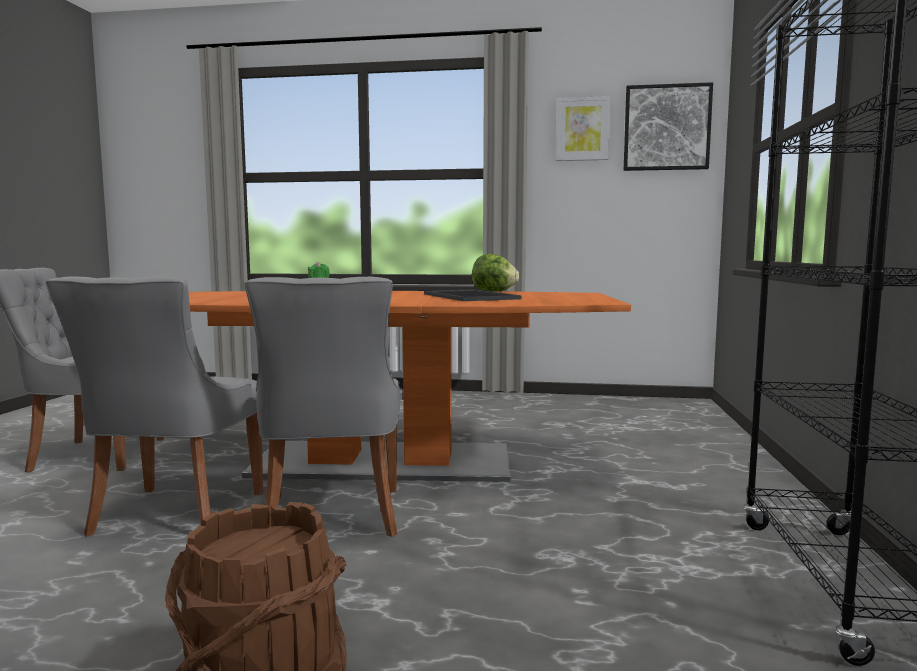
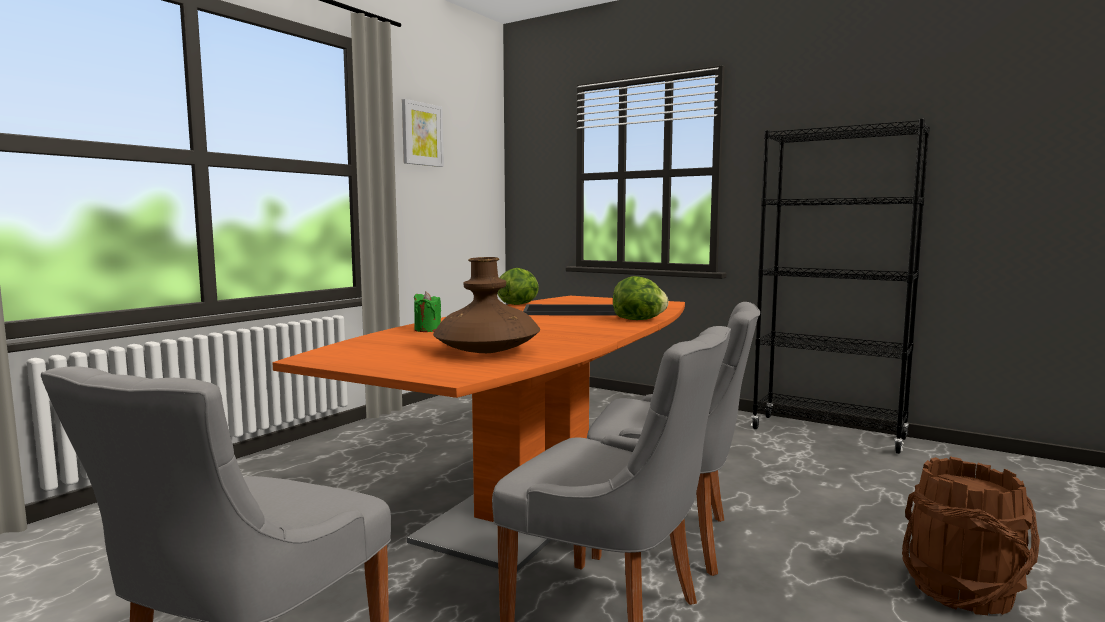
camera: 65 degrees left, 0 degrees up
(233, 298) = (487, 351): none -> brown vase
(437, 303) = (639, 320): none -> lettuce
(666, 128) = (474, 143): picture -> none

